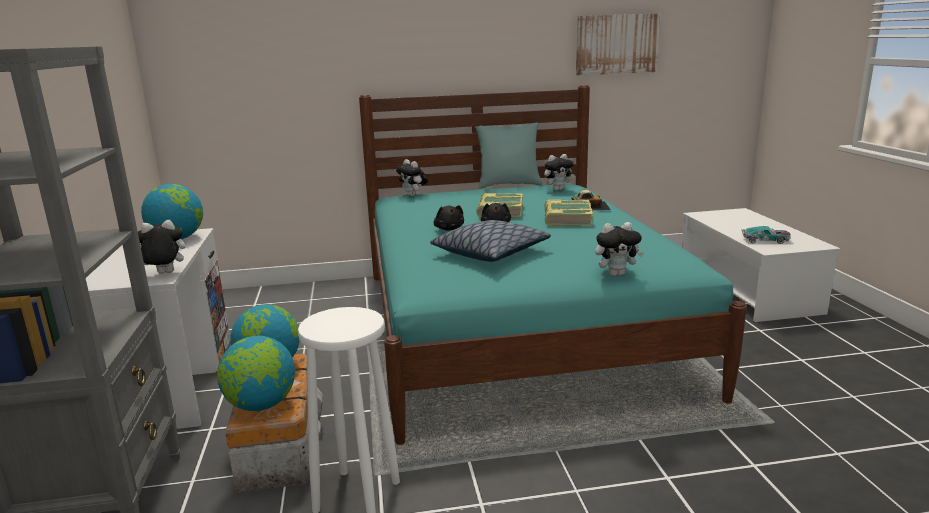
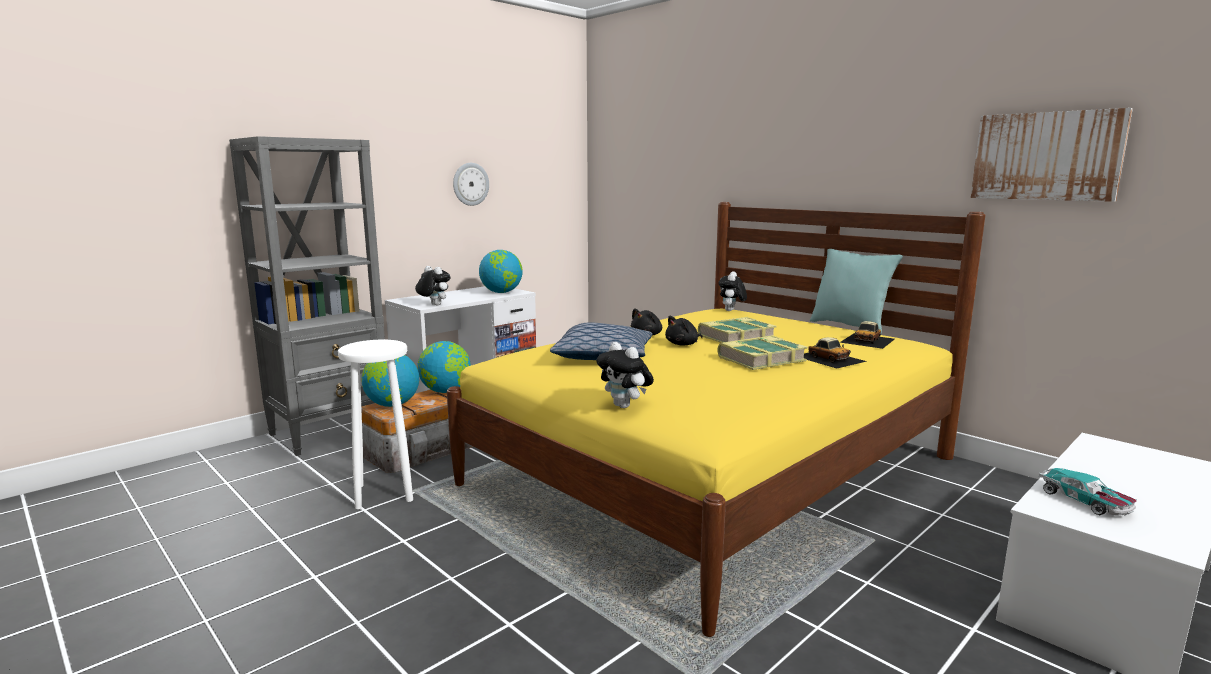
camera: 55 degrees right, 5 degrees down
(77, 102) = (470, 184): none -> wall clock
(514, 327) = (713, 471): turquoise bed -> yellow bed
(558, 190) = (868, 340): plush toy -> toy car

